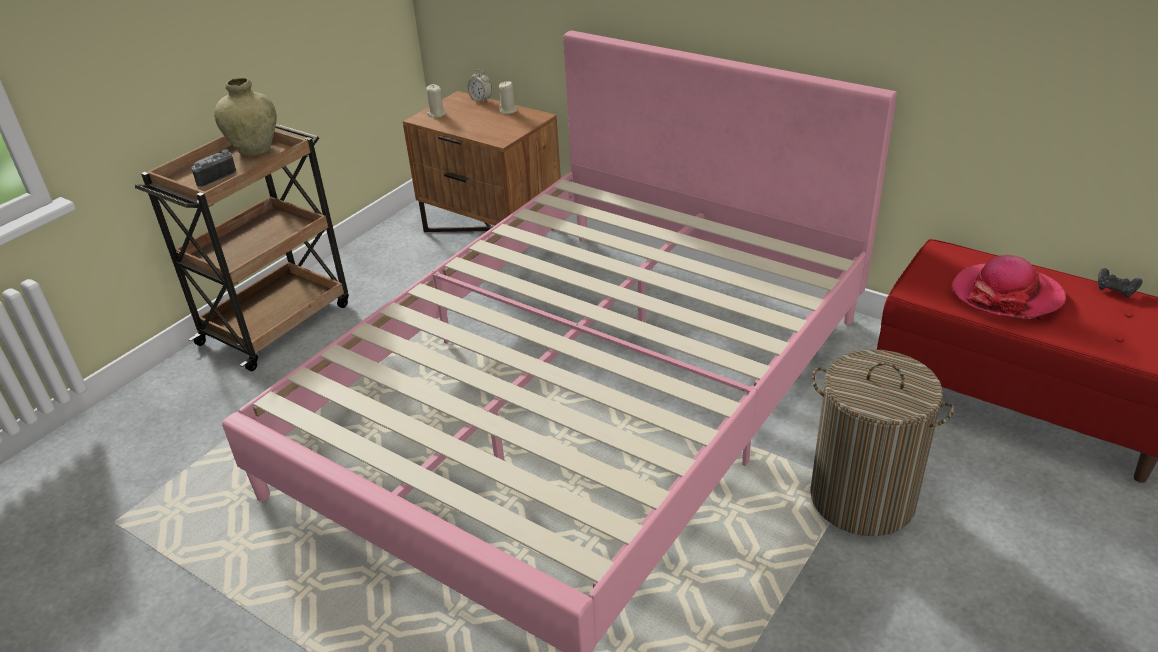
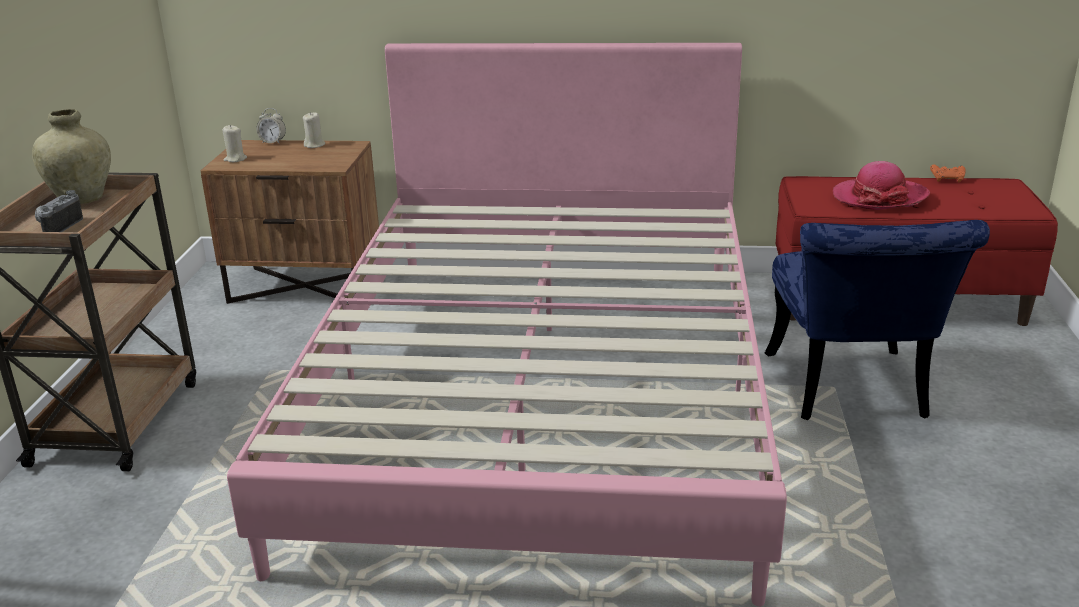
camera: 30 degrees left, 10 degrees down
(861, 498) = (850, 393): laundry basket -> blue chair
(1115, 290) = (947, 179): black game controller -> orange game controller

